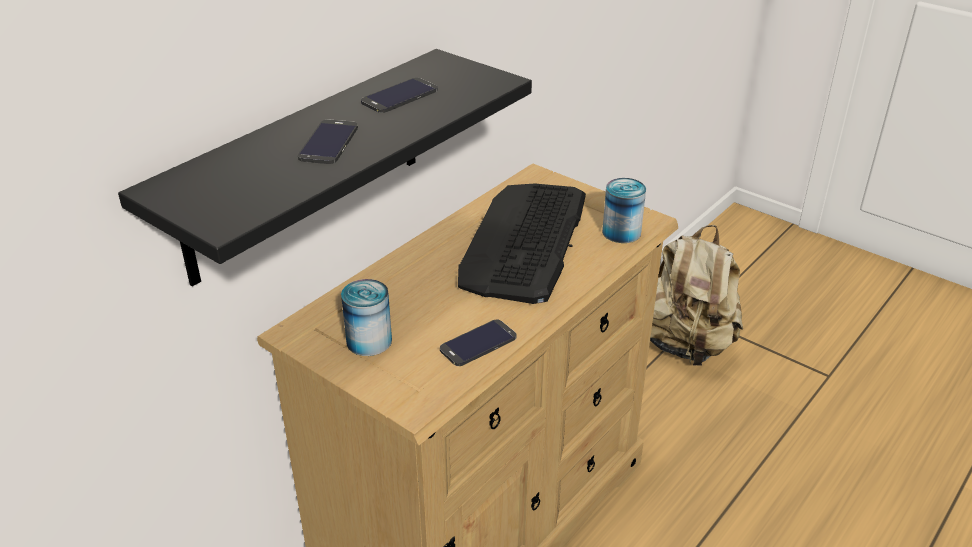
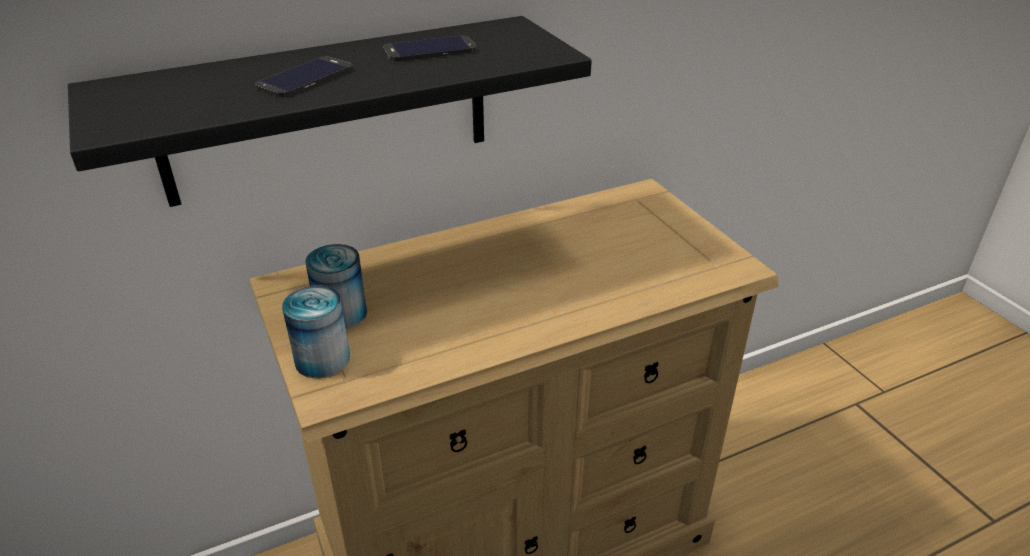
camera: 25 degrees right, 0 degrees up
(478, 343) = (445, 350): phone -> none
(524, 241) = (580, 255): keyboard -> none
(621, 232) = (698, 273): can -> can (322, 359)
(686, 345) = (828, 429): beige backpack -> none

